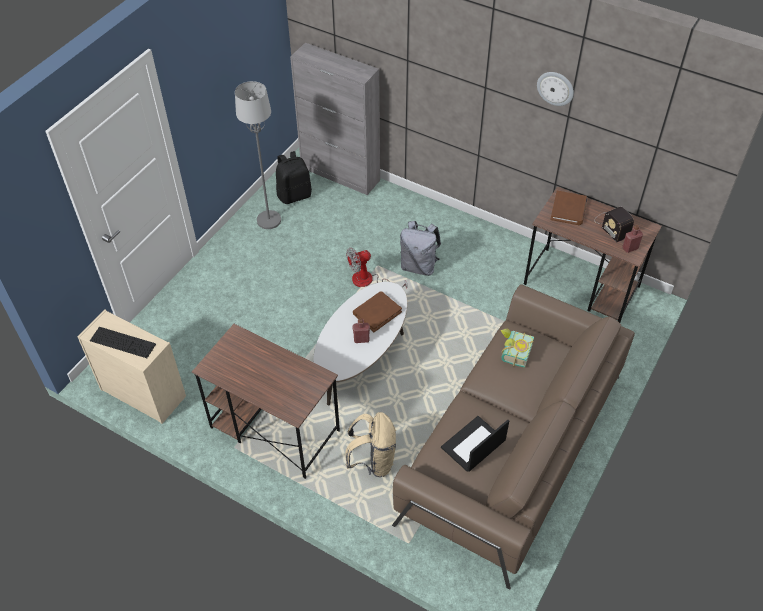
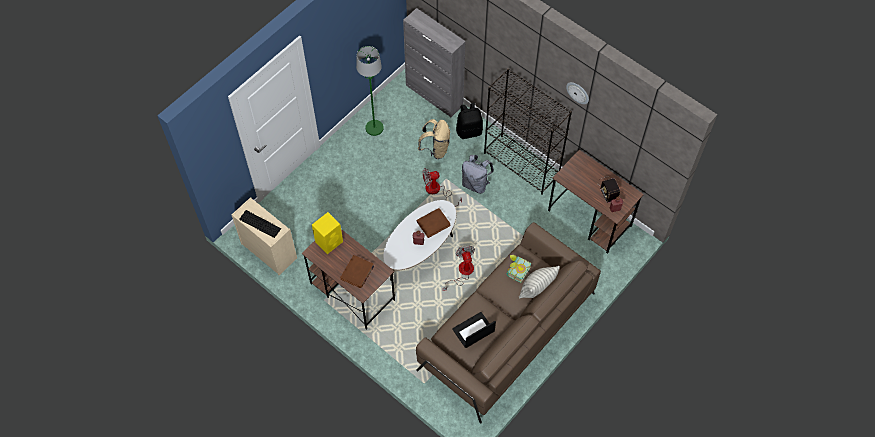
camera: 10 degrees right, 10 degrees up
(232, 349) = (329, 241): none -> yellow speaker
(268, 220) = (374, 128): grey floor lamp -> green floor lamp
(294, 195) = (396, 109): black backpack -> black backpack (469, 131)
(373, 461) = (413, 325): beige backpack -> beige backpack (436, 149)
(428, 379) = (462, 272): none -> fan
(474, 235) = (522, 164): none -> black bookcase
(549, 373) = (537, 289): none -> pillow
(568, 210) = (581, 170): brown book -> brown book (357, 272)

